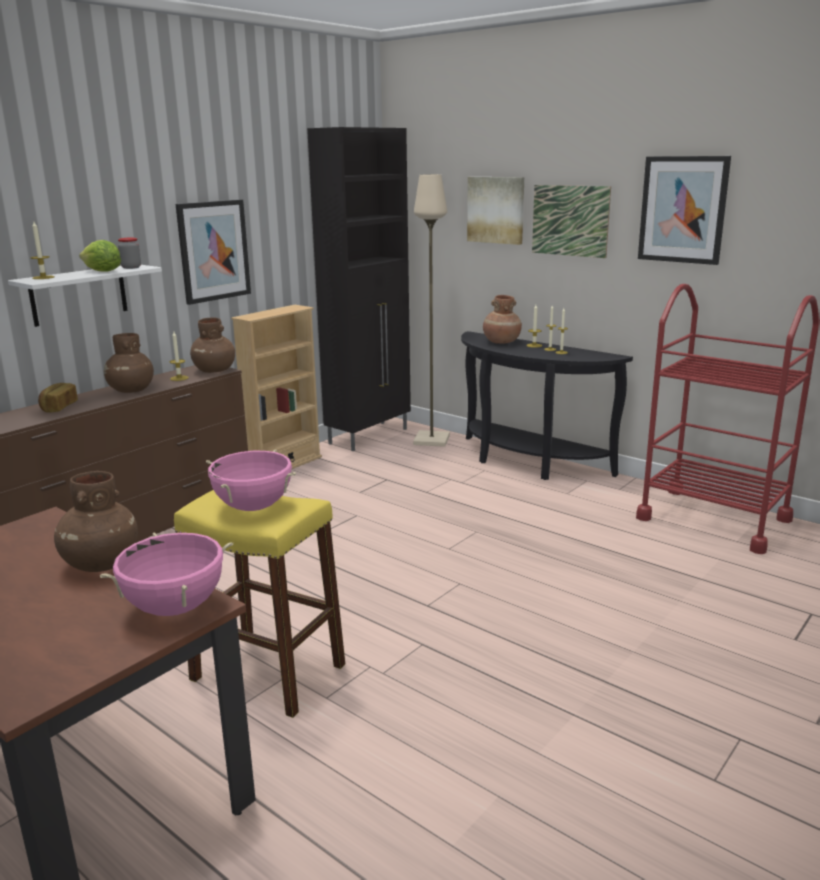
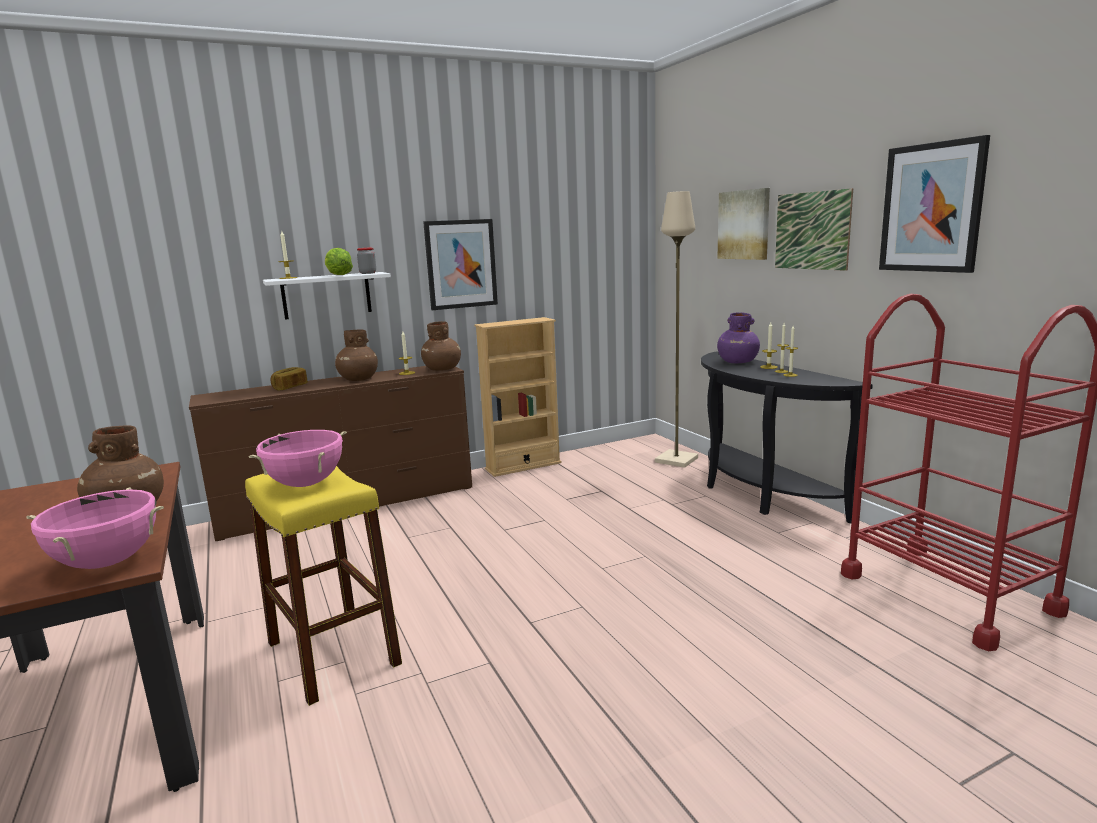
camera: 25 degrees right, 5 degrees down
(370, 436) = (621, 449): black cabinet -> none
(501, 342) = (737, 362): brown vase -> purple vase

